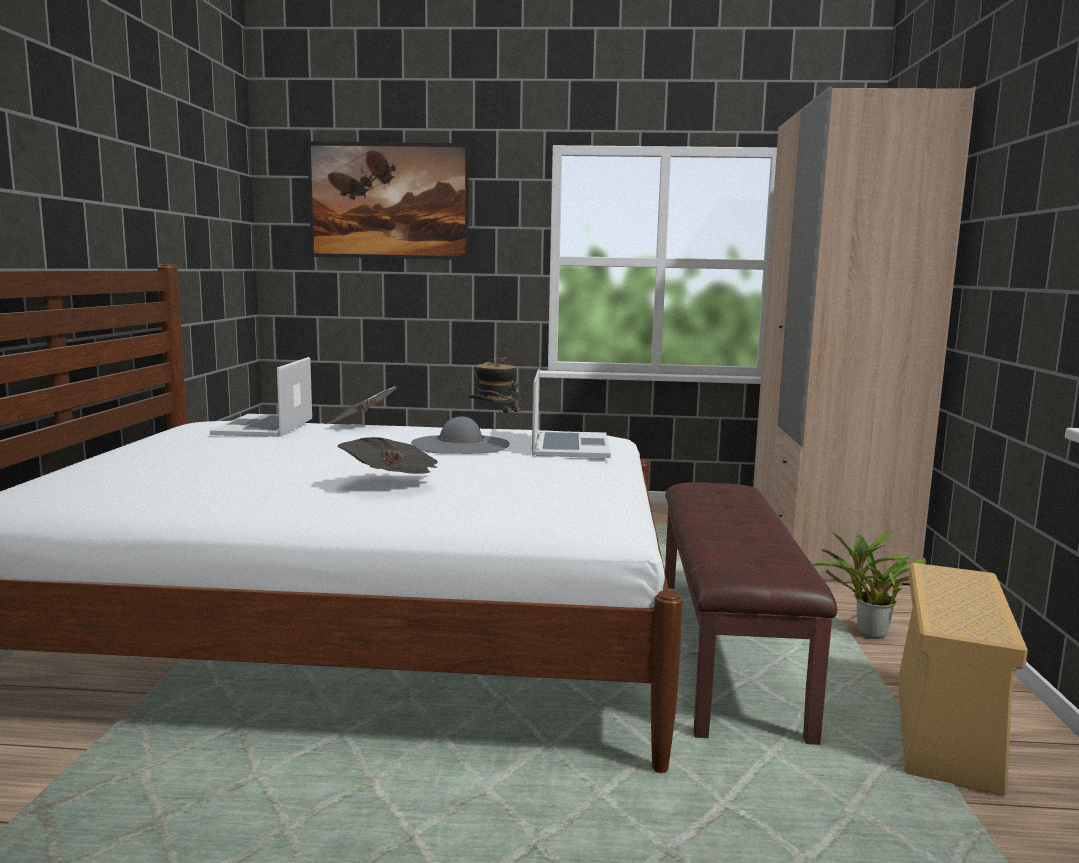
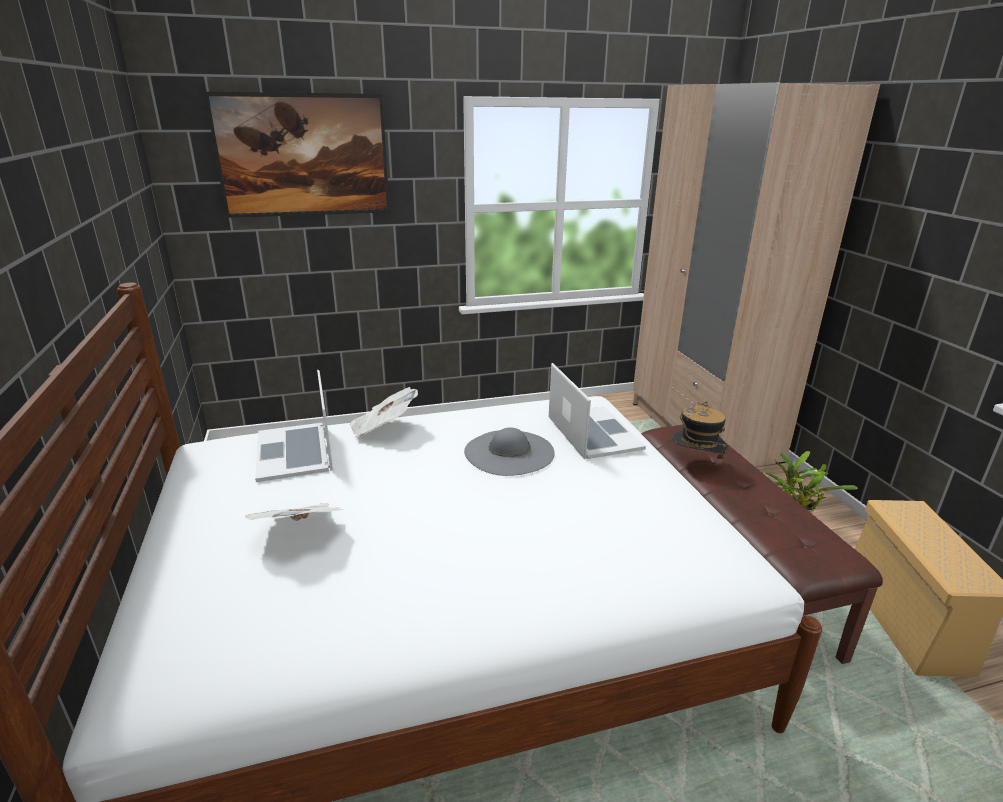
camera: 20 degrees left, 15 degrees up
(393, 484) = (530, 550): newspaper -> newspaper (301, 531)
(495, 425) = (494, 403): hat -> hat (695, 464)

